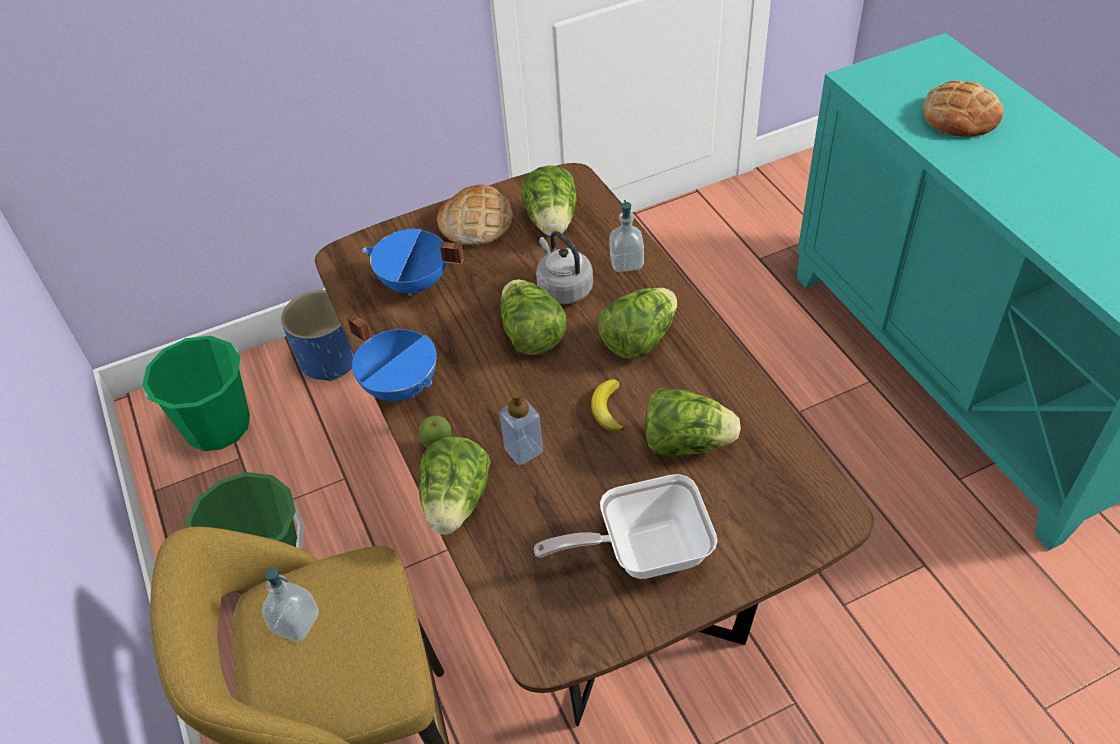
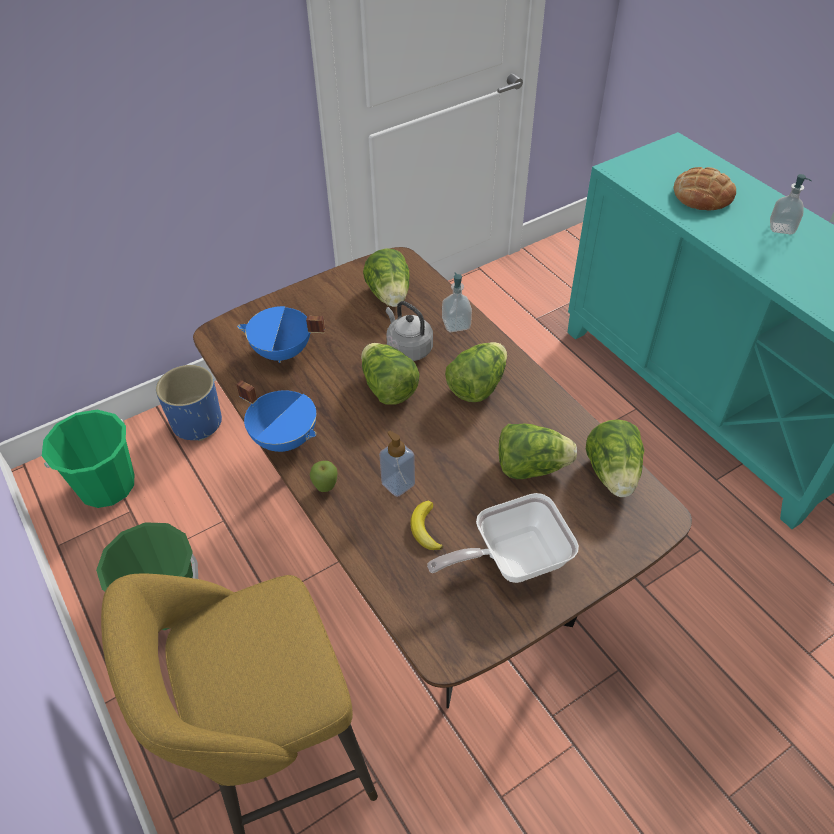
camera: 10 degrees left, 0 degrees up
(295, 623) = (224, 649): soap dispenser -> soap dispenser (781, 228)
(456, 503) = (349, 533): lettuce -> lettuce (613, 474)
(476, 222) = (326, 299): bread -> none
(607, 409) = (461, 444): banana -> banana (425, 529)

